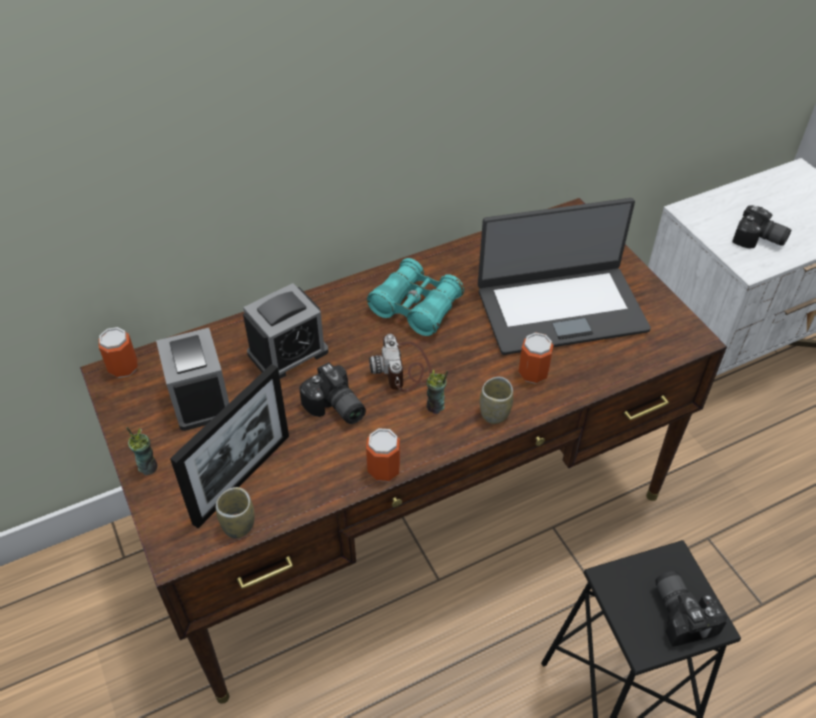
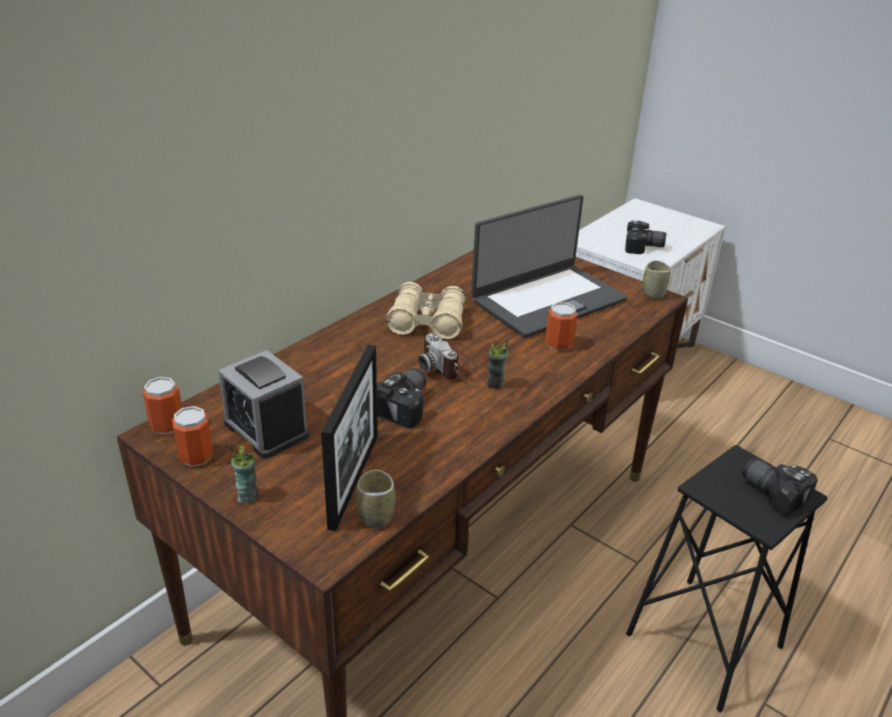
camera: 25 degrees left, 15 degrees down
(288, 352) = (332, 377): alarm clock -> none
(335, 408) = (406, 406): camera -> camera turned 90 degrees counterclockwise
(383, 469) = (483, 438): can -> can (196, 456)
(416, 307) = (427, 322): turquoise binoculars -> beige binoculars
(494, 413) = (548, 377): cup -> cup (653, 293)

